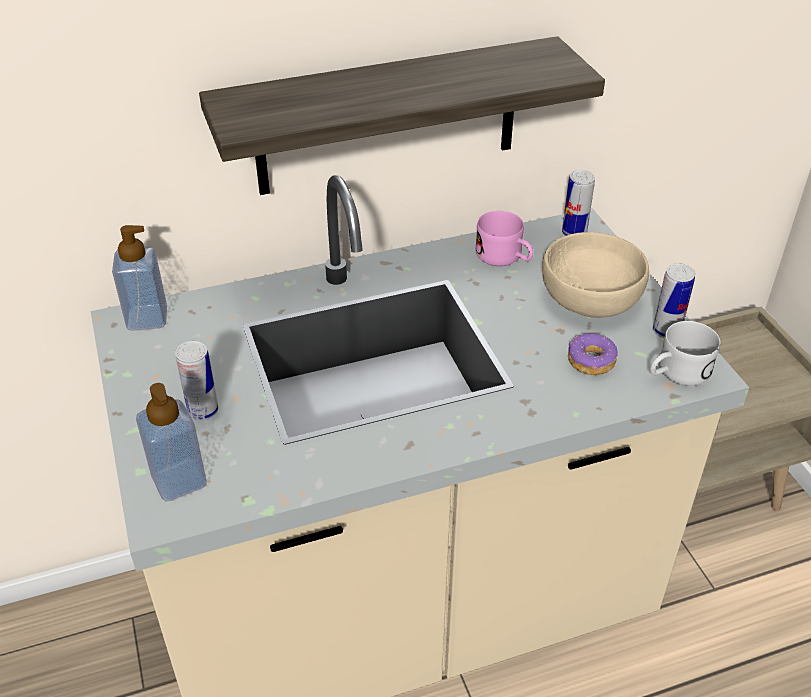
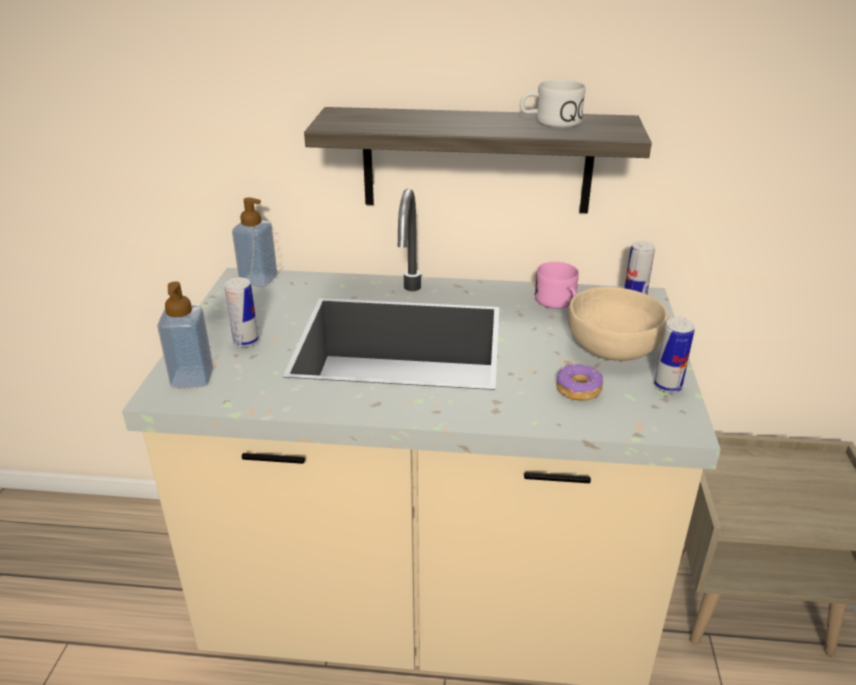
camera: 25 degrees right, 10 degrees down
(676, 373) = (653, 419): white mug -> white mug (550, 123)

